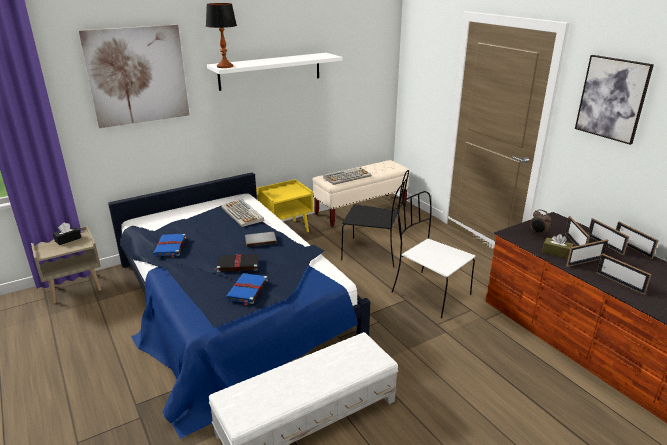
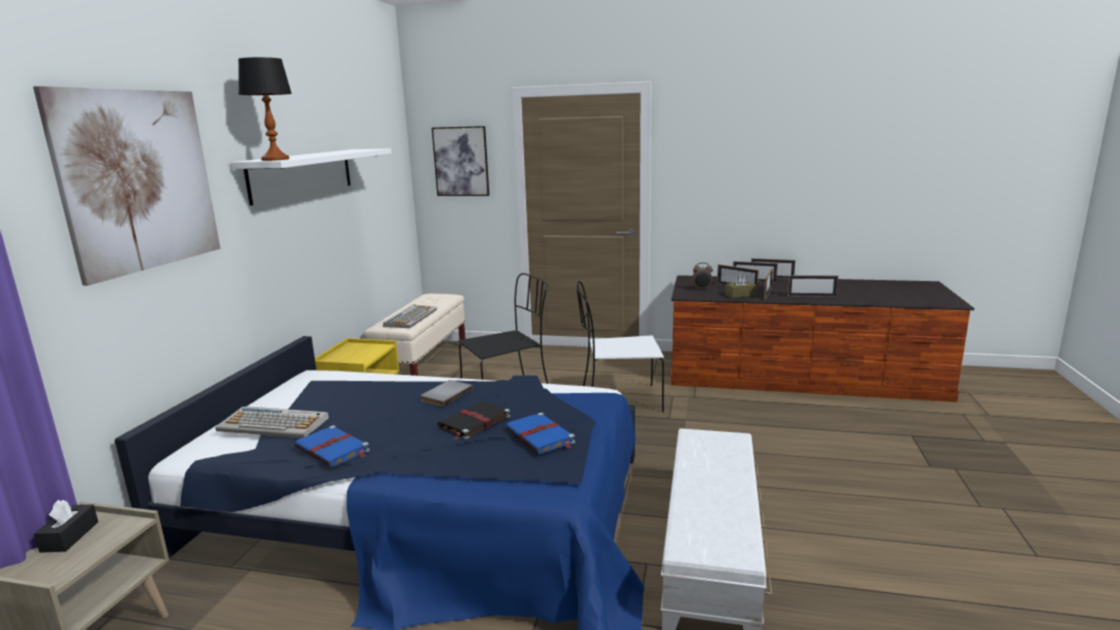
camera: 45 degrees left, 10 degrees down
(242, 214) = (359, 385): keyboard -> keyboard (274, 424)
(612, 98) = (715, 145): picture -> picture (461, 161)

